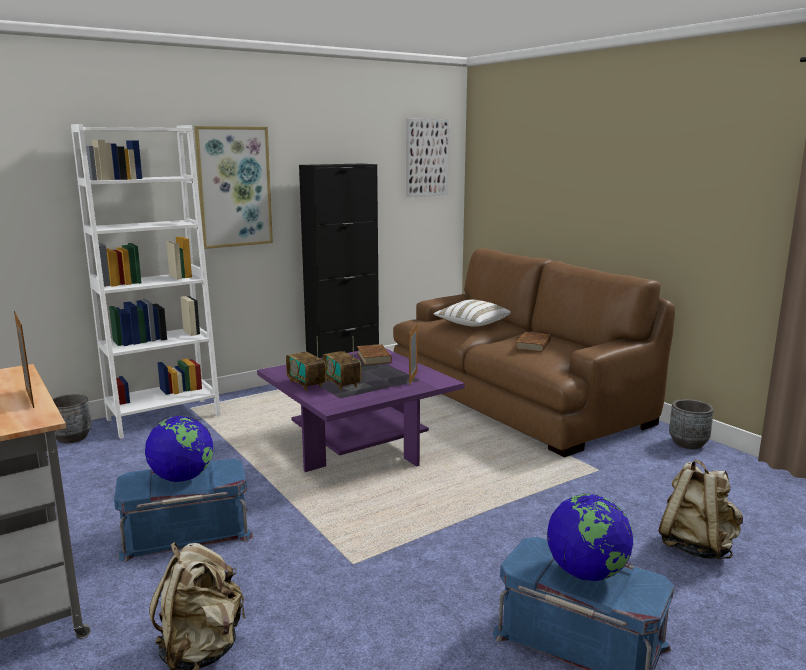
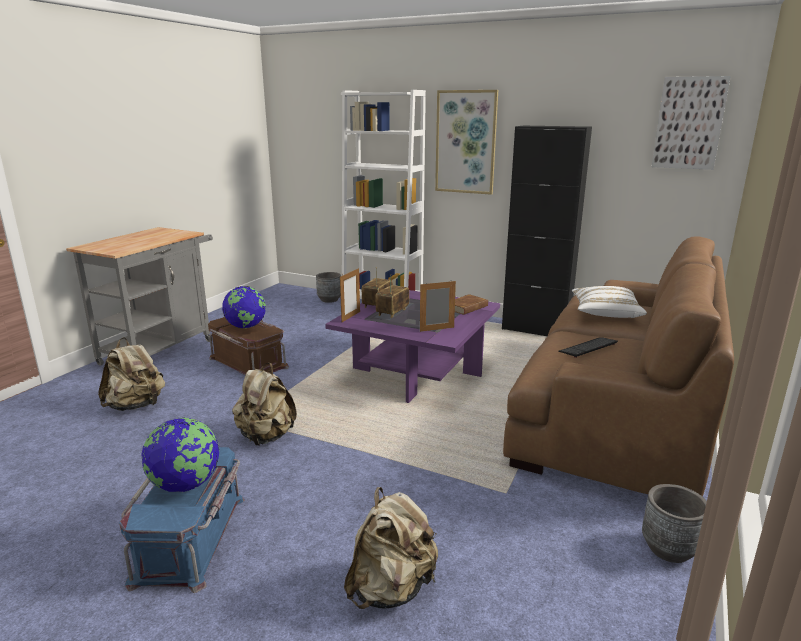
camera: 60 degrees right, 5 degrees up
(29, 398) = (147, 244): picture frame -> picture frame (351, 316)
(186, 531) = (249, 362): blue storage box -> brown storage box
(408, 557) = (266, 437): none -> beige backpack
(533, 345) = (588, 348): brown book -> keyboard

